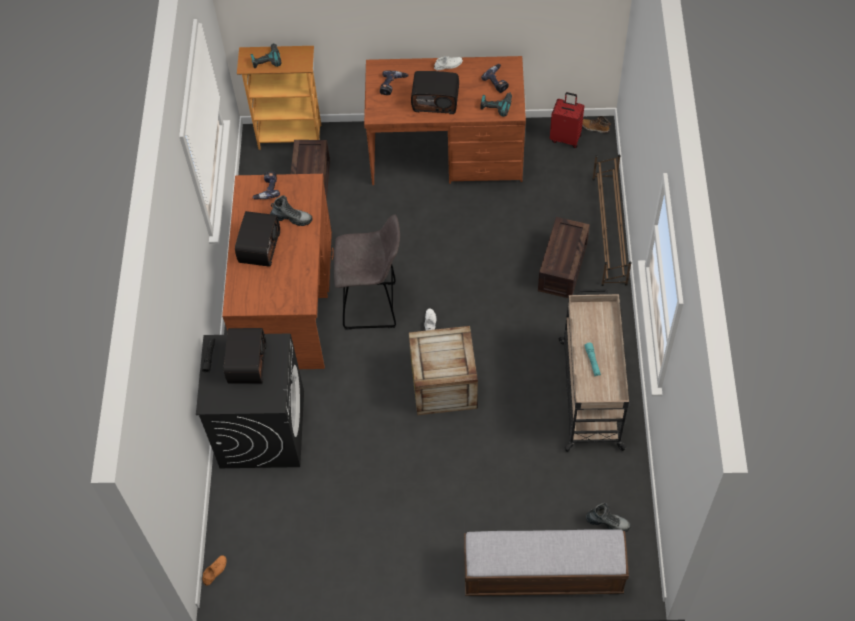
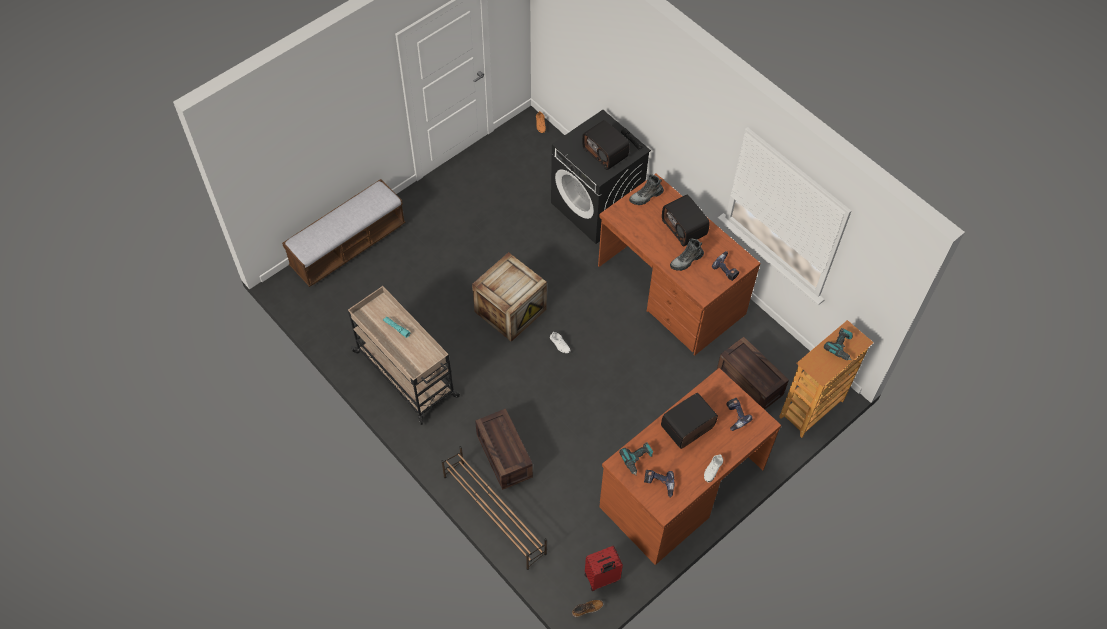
camera: 135 degrees right, 0 degrees up
(372, 306) = (610, 327): grey stool -> none
(607, 522) = (330, 301): boot -> boot (646, 196)

